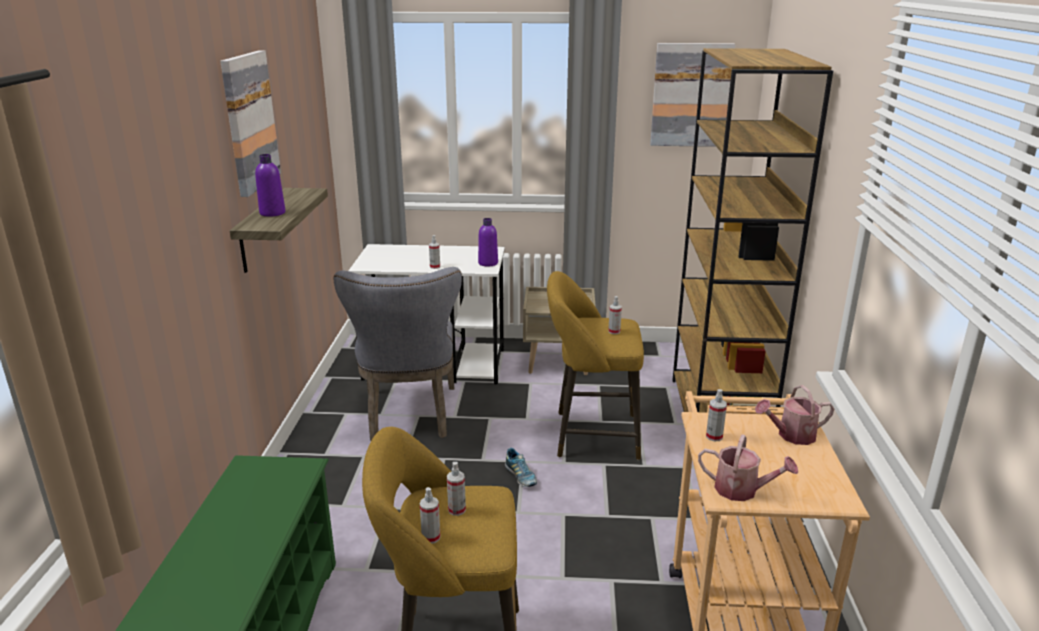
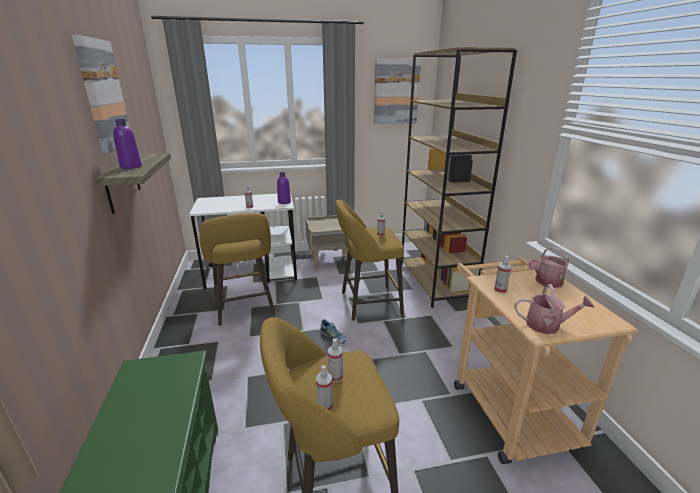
camera: 15 degrees left, 0 degrees up
(410, 417) = (245, 309): grey chair -> yellow stool

